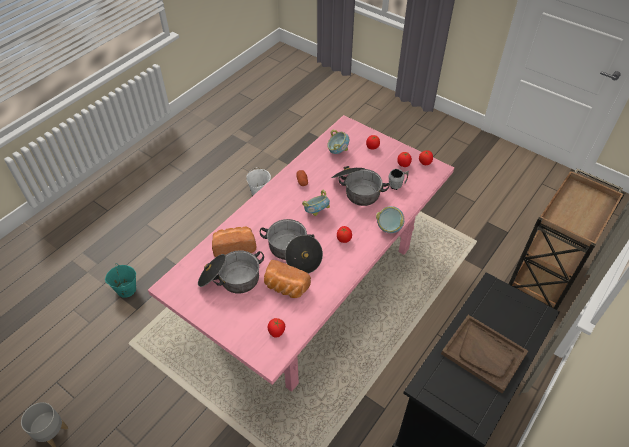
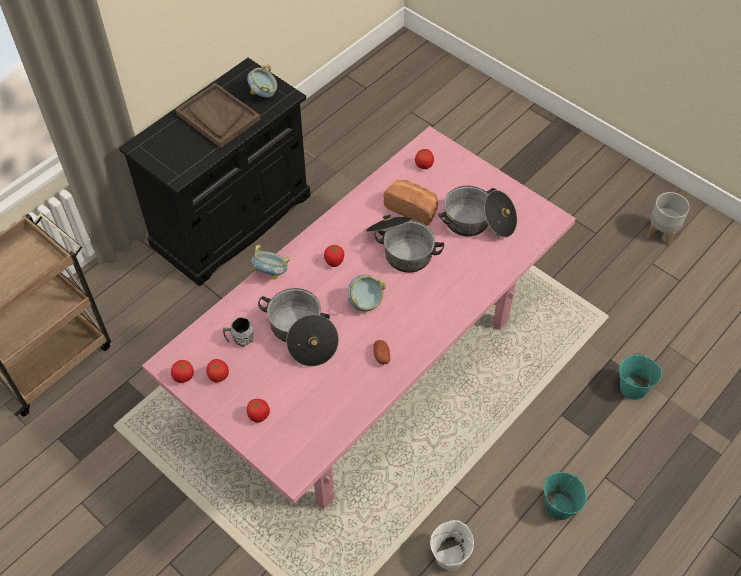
camera: 175 degrees left, 5 degrees up
(194, 218) = (559, 506): none -> turquoise bucket
(234, 247) = (476, 261): bread -> none
(337, 151) = (318, 411): bowl -> bowl (264, 94)

